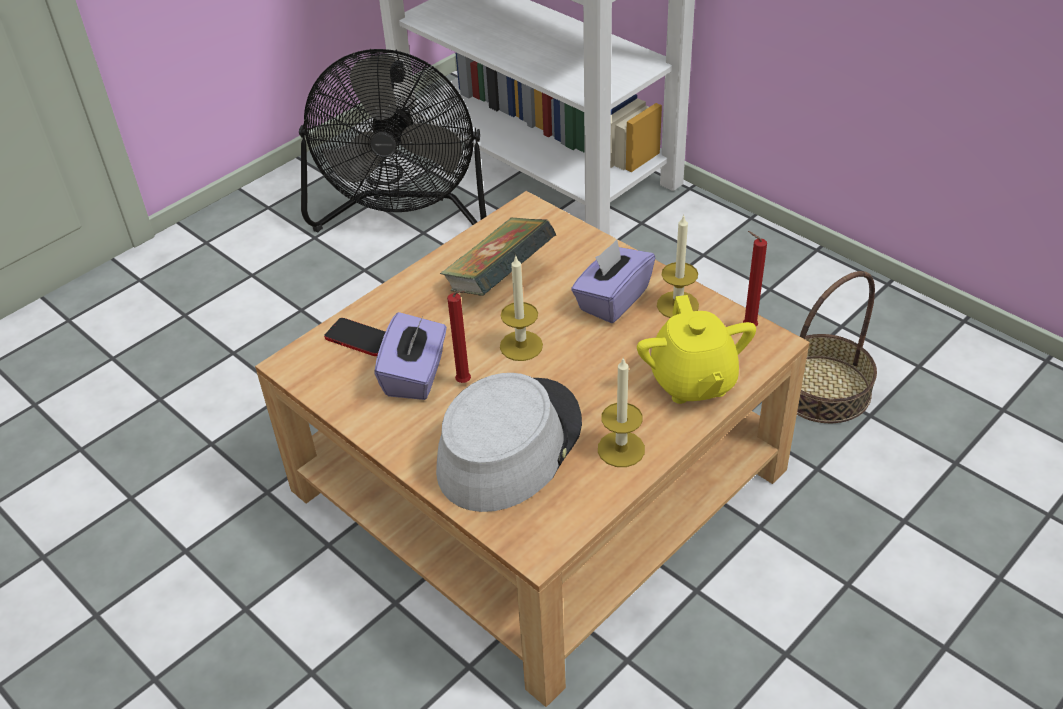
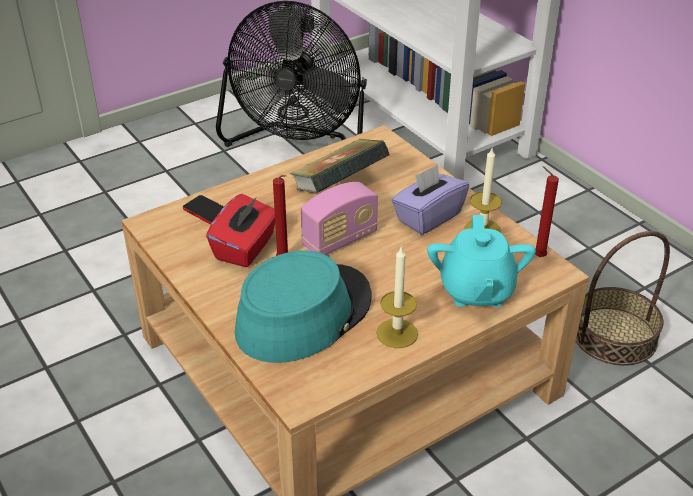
camera: 10 degrees right, 5 degrees down
(415, 375) = (245, 248): purple tissue box -> red tissue box
(509, 445) = (303, 314): grey hat -> turquoise hat
(521, 346) = (340, 240): candle -> radio
(692, 381) = (476, 291): yellow teapot -> turquoise teapot

